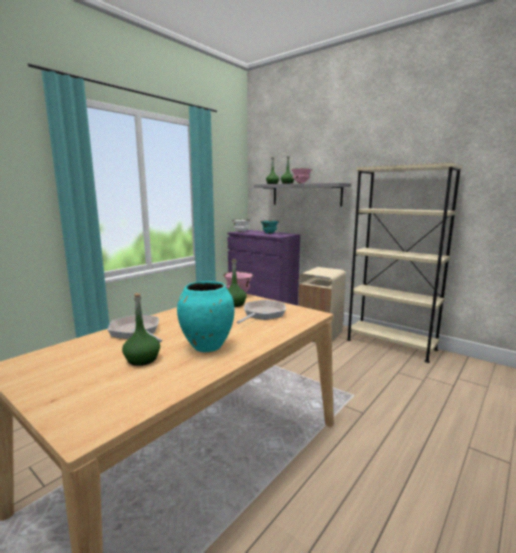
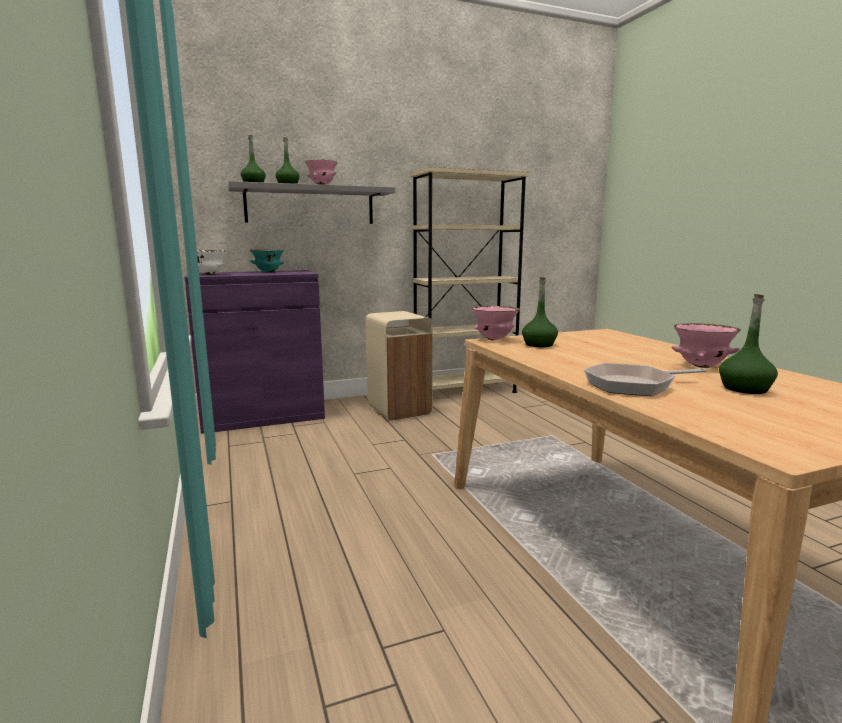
camera: 60 degrees left, 0 degrees up
(207, 347) = (702, 366): turquoise vase -> pink bowl
(262, 314) = (592, 342): frying pan -> none

